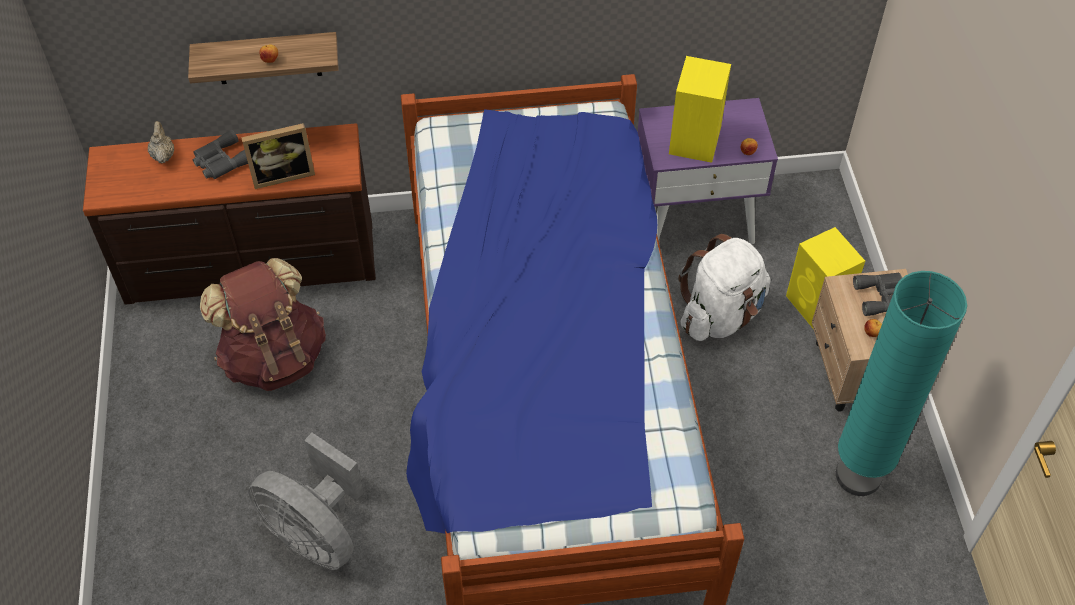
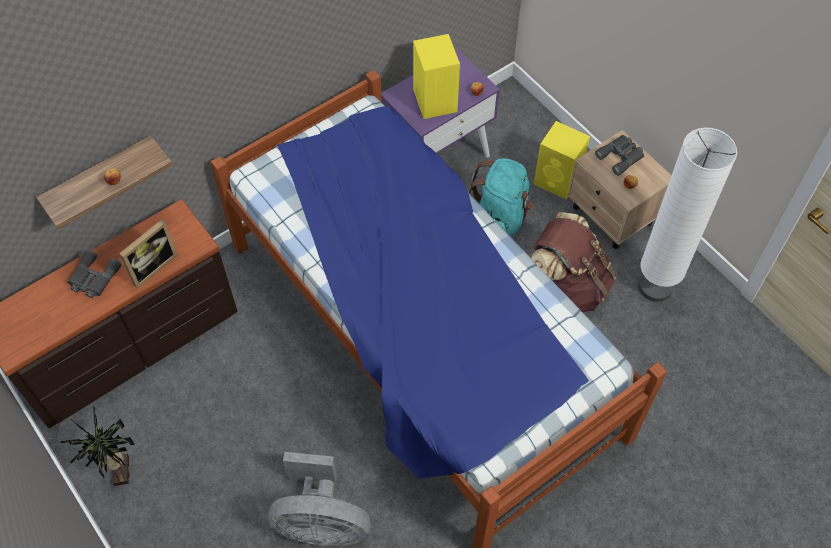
camera: 30 degrees left, 5 degrees up
(159, 379) = (119, 472): none -> potted plant
(163, 155) = (41, 296): beige teapot -> none
(274, 356) = (199, 408): brown backpack -> brown backpack (567, 287)
(721, 315) = (499, 218): white backpack -> turquoise backpack
(858, 476) = (655, 287): turquoise floor lamp -> white floor lamp

